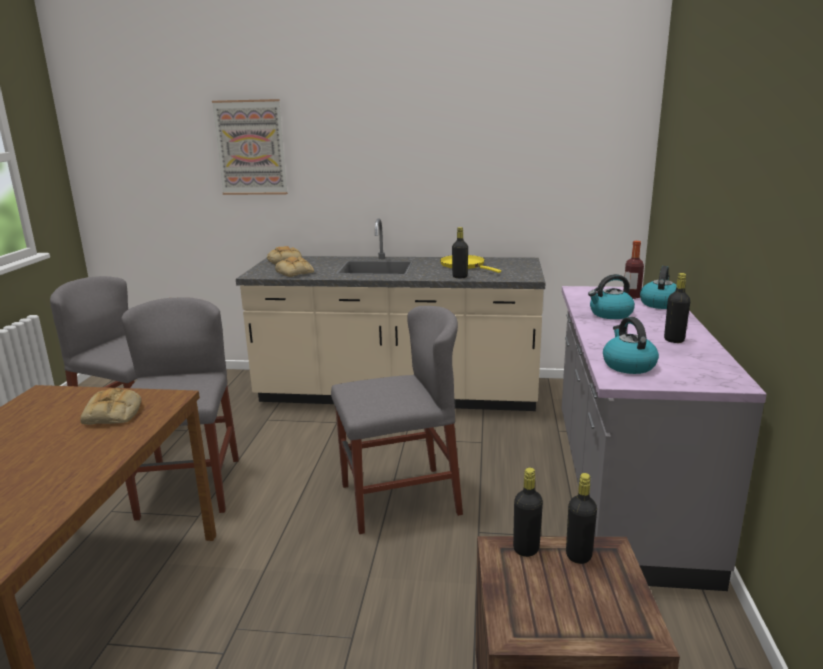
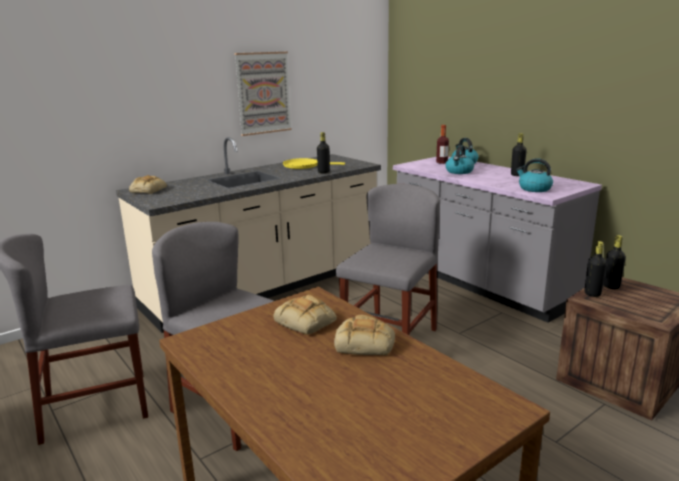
camera: 45 degrees left, 0 degrees up
(251, 148) = (85, 79): picture -> picture (263, 93)
(295, 272) = (191, 194): bread -> bread (365, 343)

